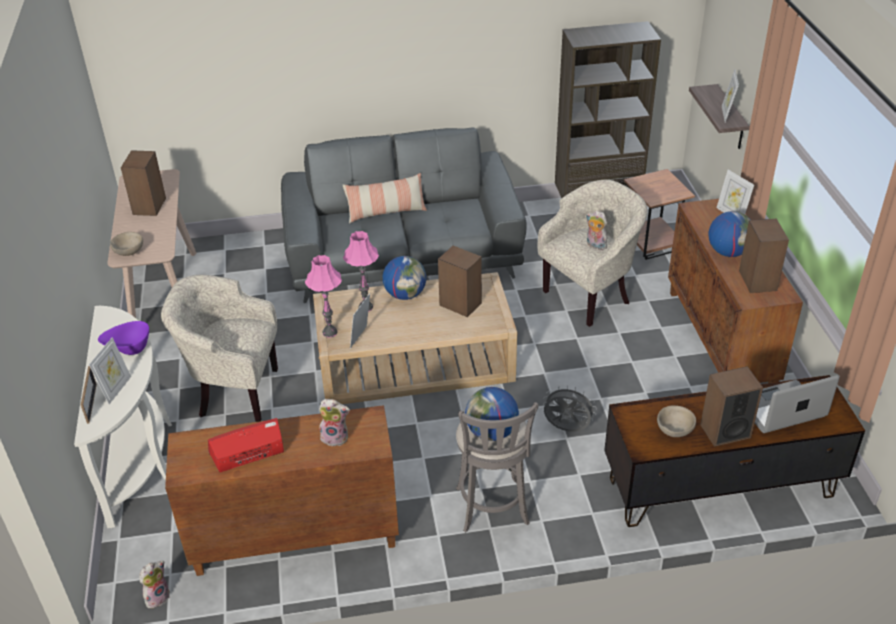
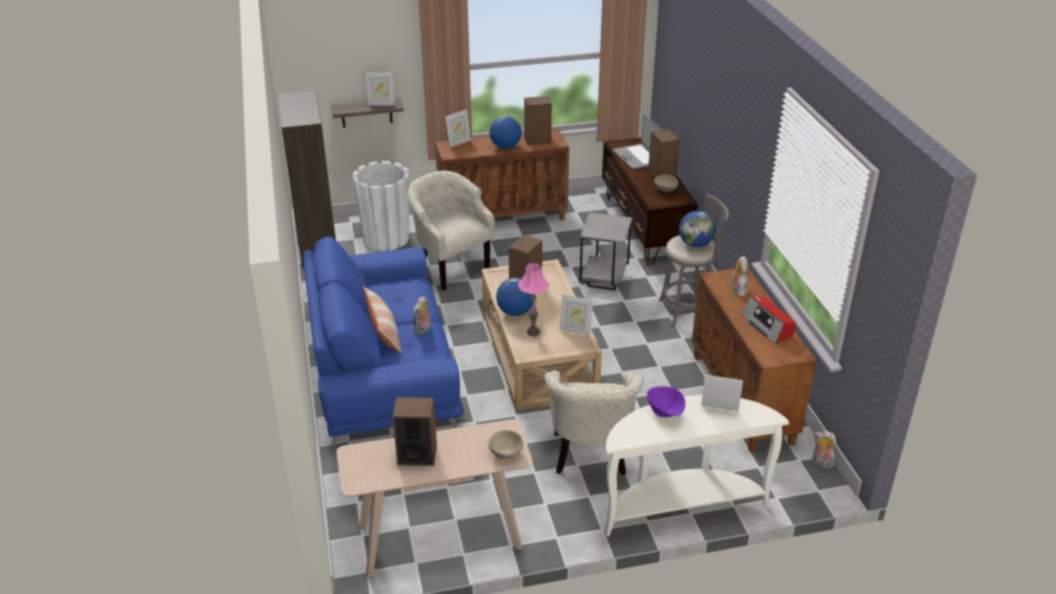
camera: 95 degrees left, 5 degrees down
(91, 403) = (740, 422): picture frame -> none
(330, 332) = (570, 348): pink table lamp -> none
(403, 255) = (382, 369): grey sofa -> blue sofa
(566, 429) = (604, 281): grey fan -> grey side table
(595, 245) = (456, 219): plush toy -> plush toy (423, 330)
(652, 247) = (386, 238): brown side table -> white planter

